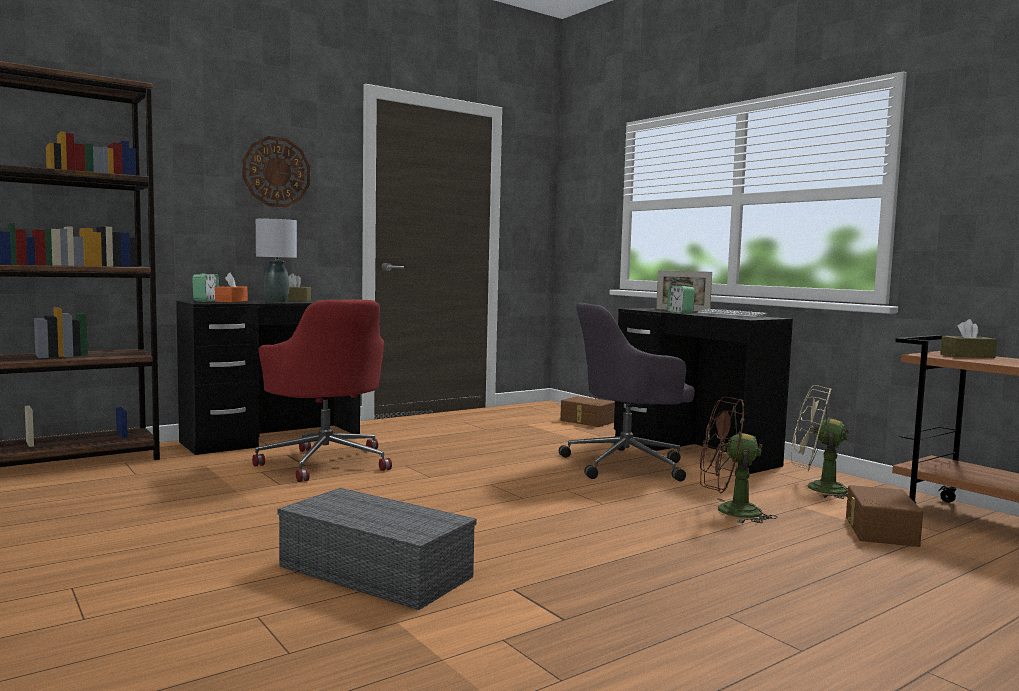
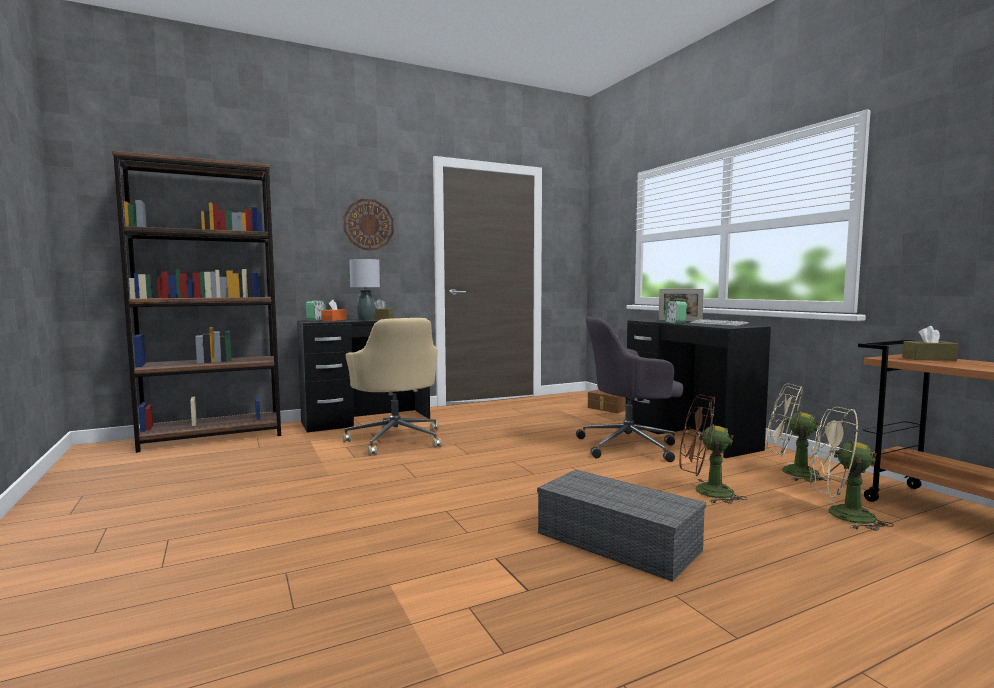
camera: 10 degrees right, 0 degrees up
(326, 462) = (396, 439): red office chair -> beige office chair
(372, 571) = (389, 536): grey storage box -> grey storage box (614, 541)
(878, 531) = (840, 515): brown storage box -> beige fan

